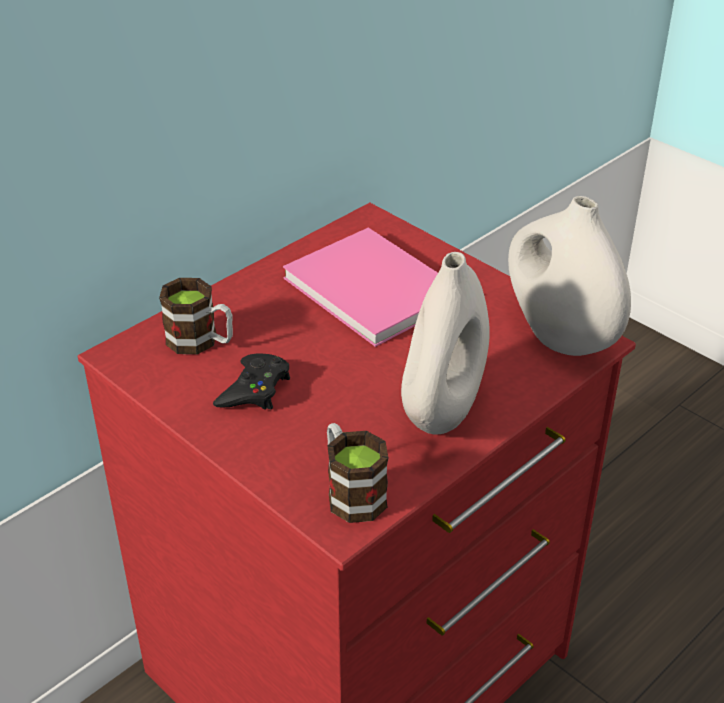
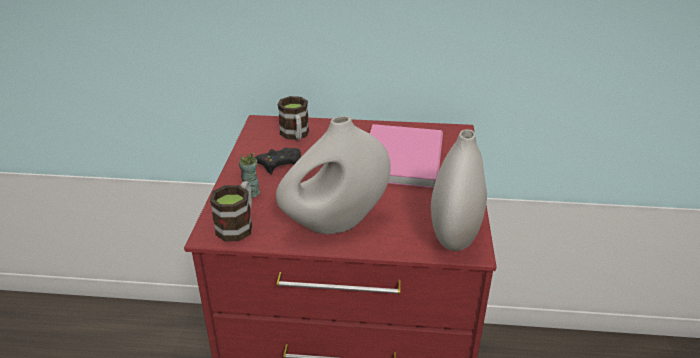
camera: 50 degrees right, 5 degrees down
(291, 447) = (251, 193): none -> cup

